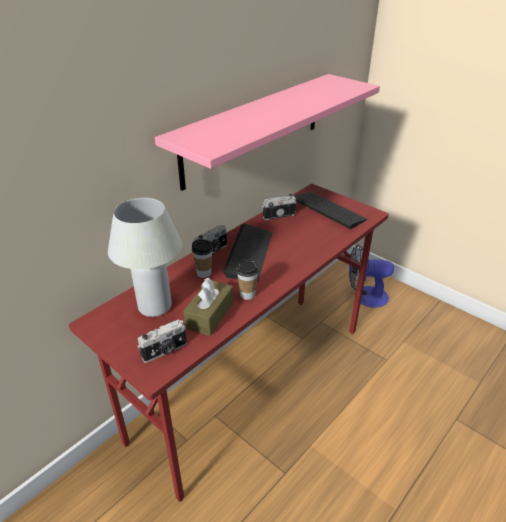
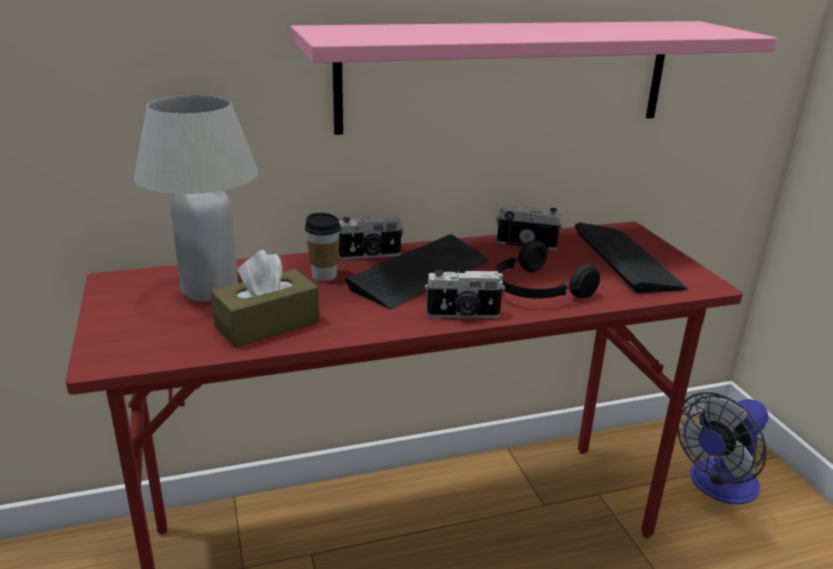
camera: 30 degrees right, 10 degrees down
(165, 351) = (153, 342): camera -> camera (463, 315)
(247, 294) = (353, 319): cup -> none
(309, 243) = (536, 290): none -> black headphones
(365, 296) = (717, 486): fan -> fan turned 75 degrees counterclockwise

